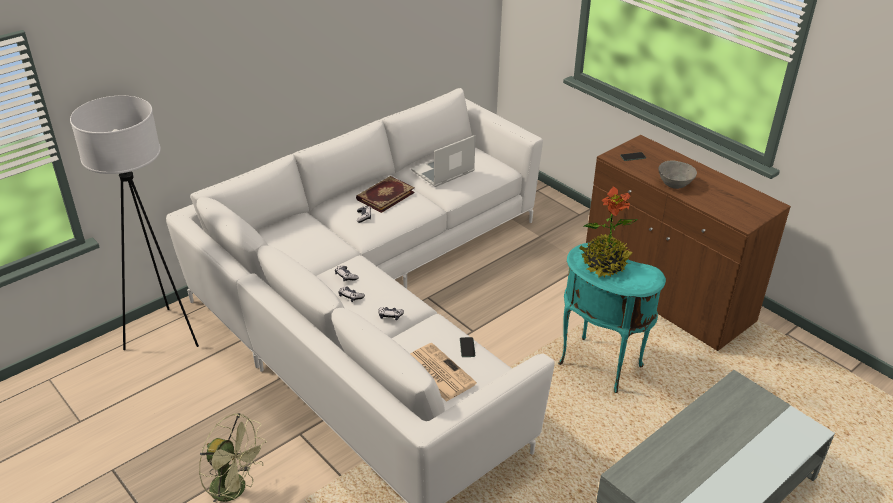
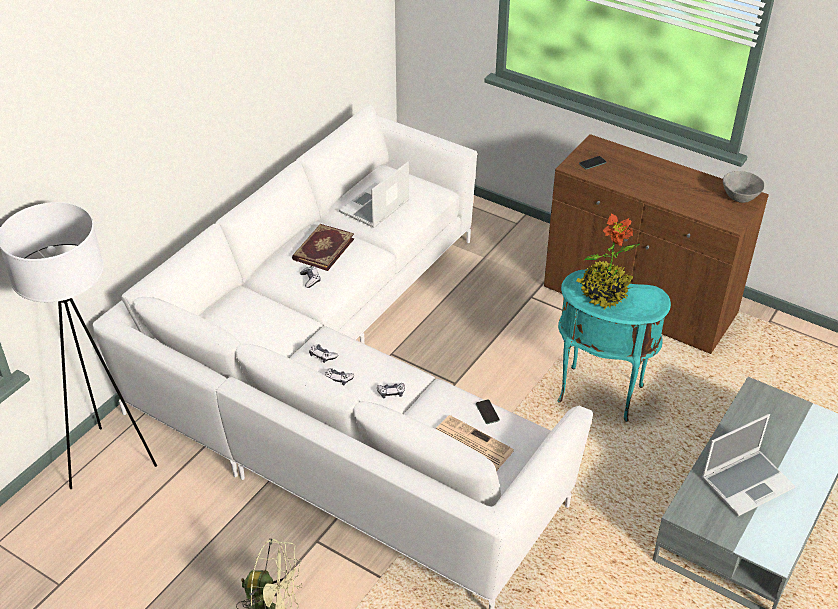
camera: 15 degrees left, 5 degrees up
(675, 184) = (647, 188): grey bowl -> grey bowl (740, 197)
(697, 462) = (747, 482): none -> laptop

